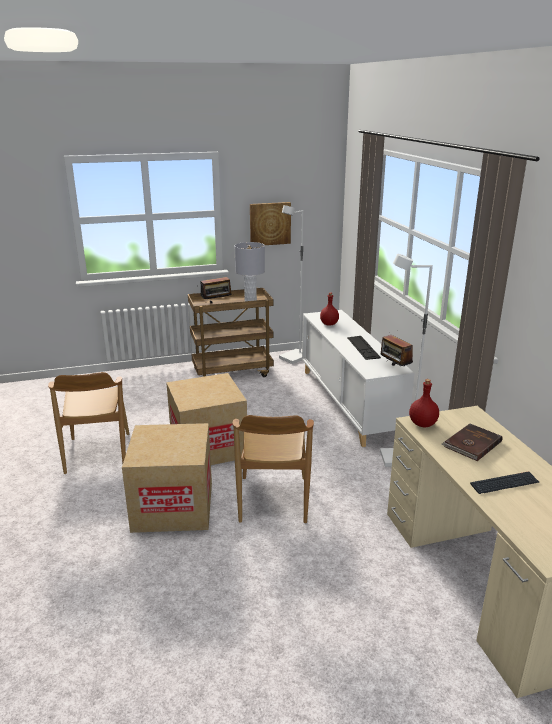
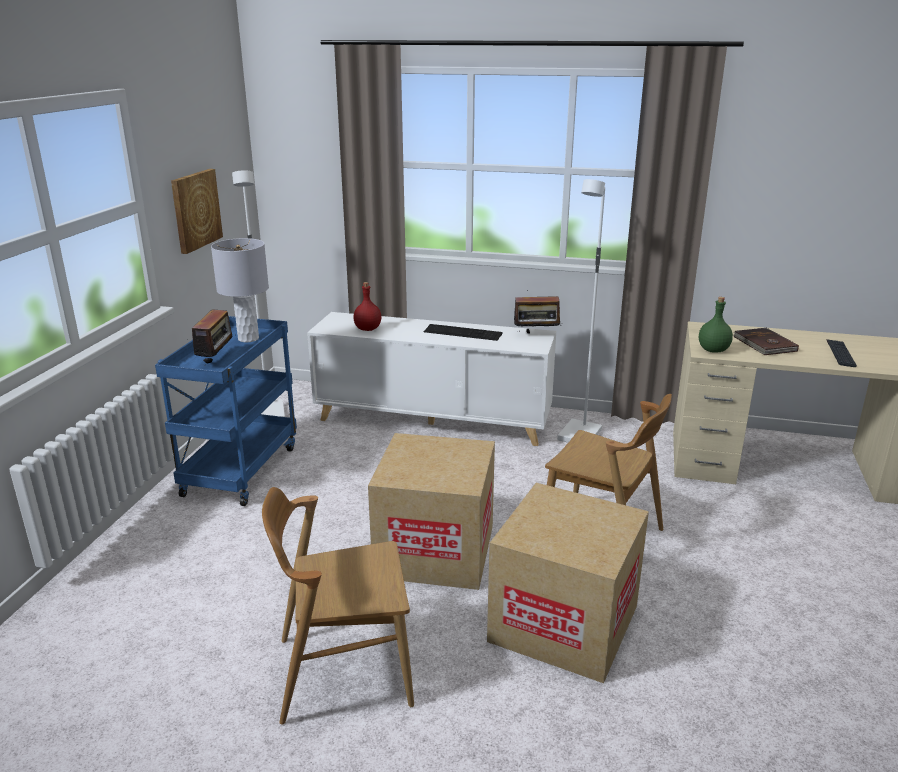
camera: 60 degrees left, 0 degrees up
(97, 453) = (343, 671): brown chair -> brown chair turned 150 degrees clockwise
(232, 372) = (240, 469): brown cart -> blue cart
(422, 424) = (713, 350): red bottle -> green bottle

